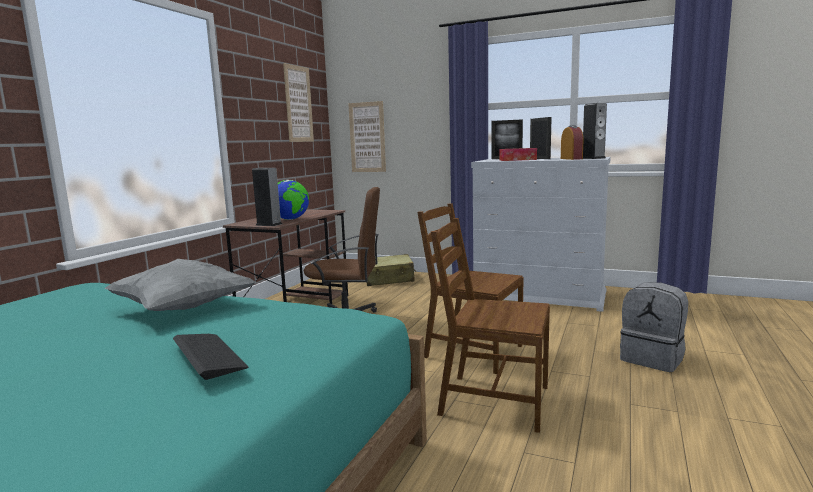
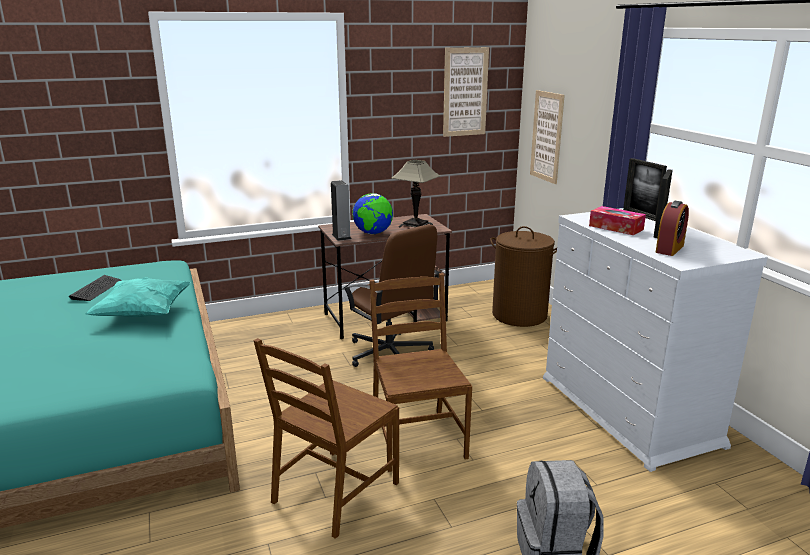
camera: 45 degrees right, 10 degrees up
(184, 309) = (143, 314): grey pillow -> turquoise pillow
(209, 355) = (56, 364): keyboard -> keyboard (96, 289)
(310, 212) = (415, 225): none -> table lamp
(389, 279) = (519, 315): beige suitcase -> brown laundry basket
(493, 401) = (334, 492): brown chair -> brown chair turned 120 degrees counterclockwise
(593, 158) = (699, 257): speaker -> none

